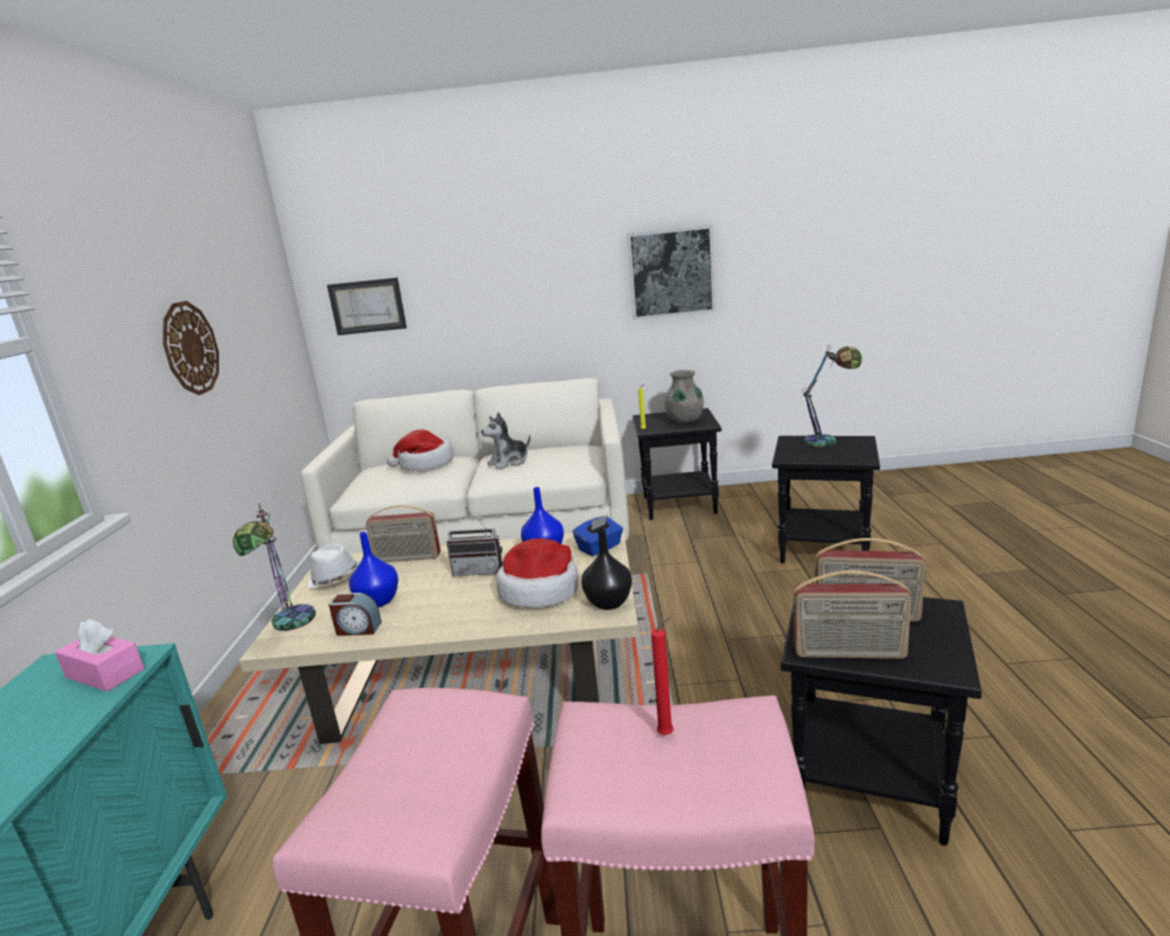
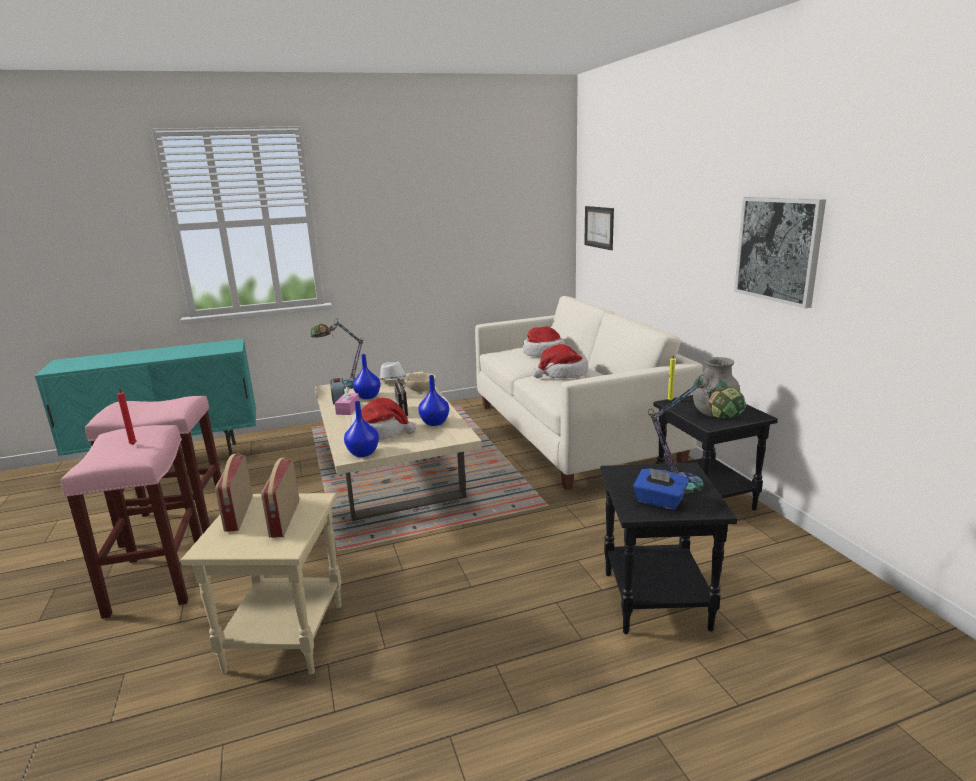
camera: 70 degrees right, 0 degrees up
(105, 673) = (223, 349): pink tissue box -> pink tissue box (348, 409)
(190, 348) = (425, 234): wall clock -> none
(407, 558) = (421, 390): radio -> beige bowl
(509, 462) = (562, 374): plush toy -> hat
(600, 548) = (444, 438): blue tissue box -> blue tissue box (659, 501)
(607, 602) = (363, 453): black vase -> blue vase
(871, 781) = (287, 638): black side table -> beige side table

